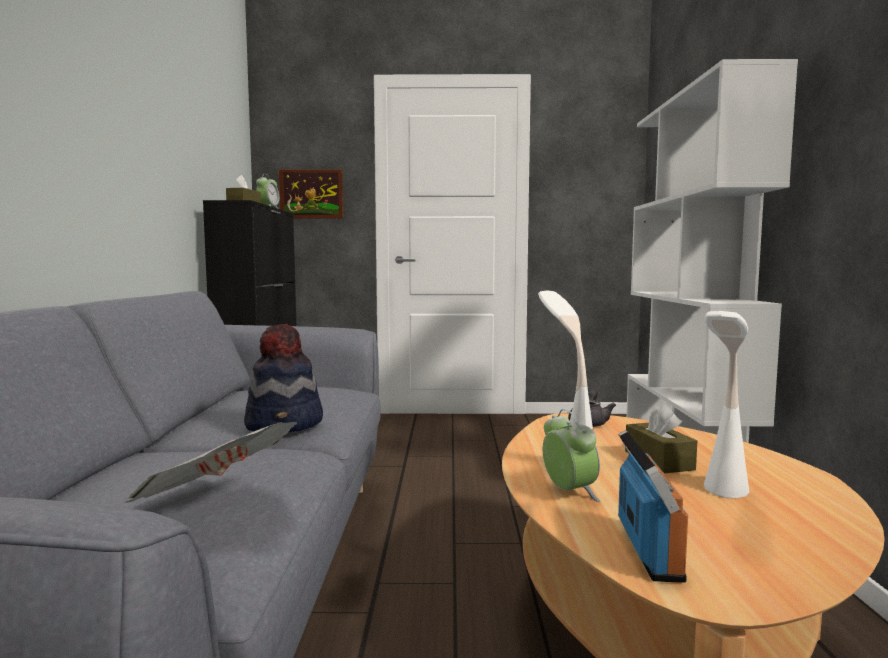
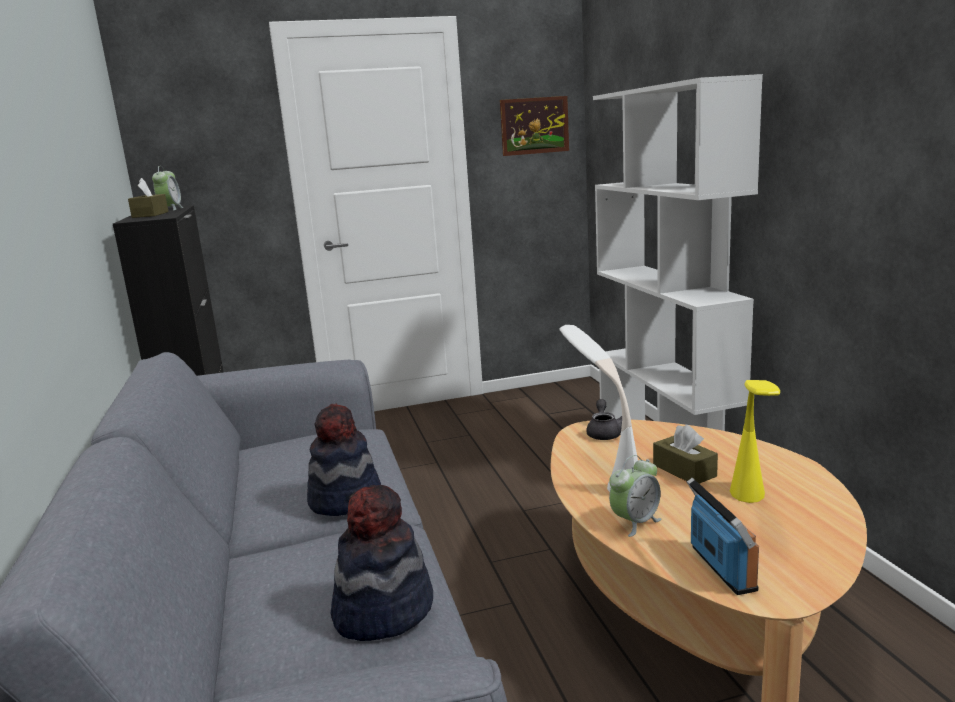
camera: 15 degrees left, 10 degrees up
(215, 504) = (383, 610): newspaper -> hat
(311, 194) = (209, 176): picture -> picture (534, 126)
(569, 492) = (635, 523): alarm clock -> alarm clock turned 90 degrees clockwise
(719, 510) = (752, 517): white table lamp -> yellow table lamp

